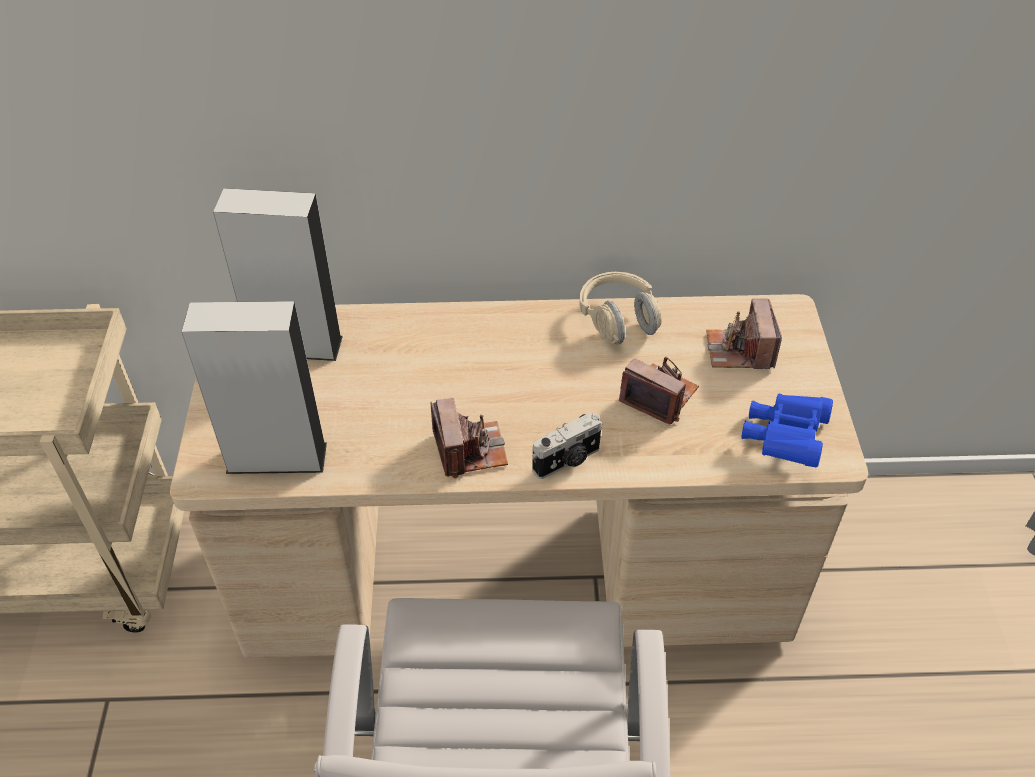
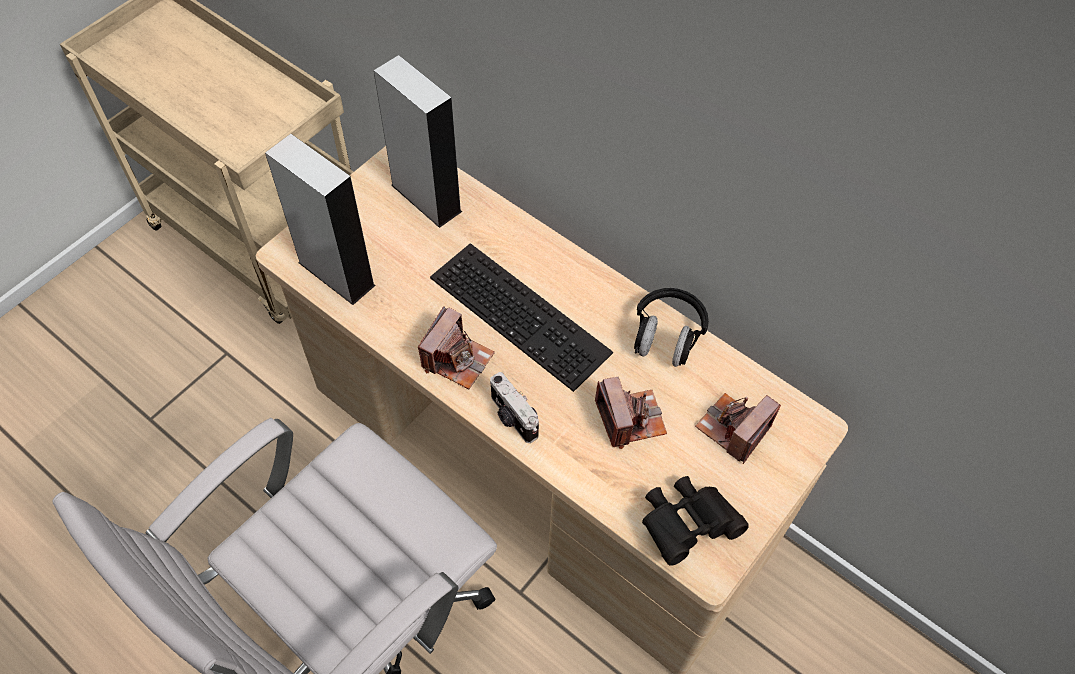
camera: 40 degrees right, 10 degrees up
(486, 378) = (523, 313): none -> keyboard
(567, 461) = (512, 418): camera -> camera turned 45 degrees clockwise
(618, 320) = (666, 336): beige headphones -> black headphones
(784, 439) = (687, 524): blue binoculars -> black binoculars

